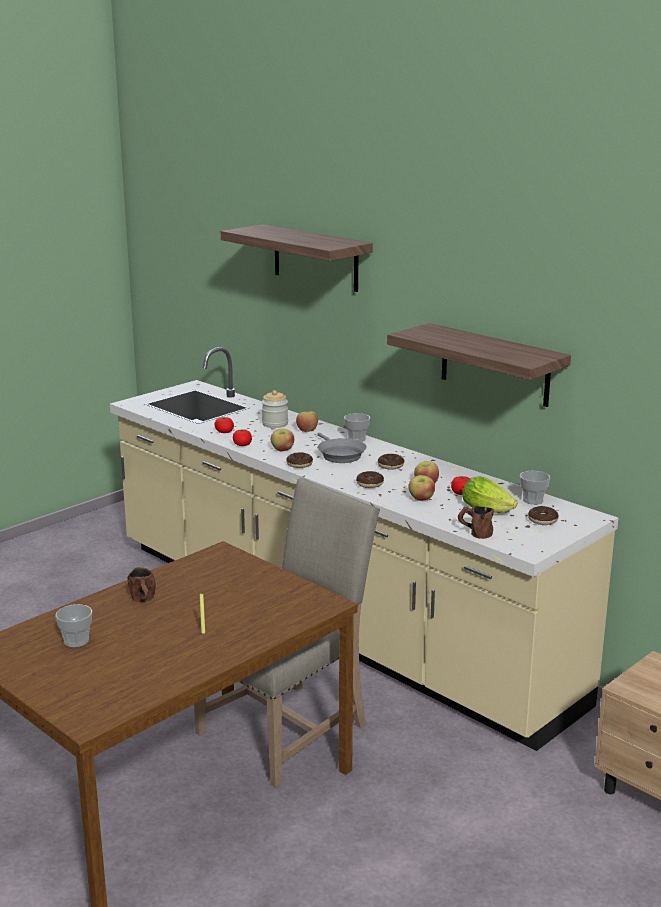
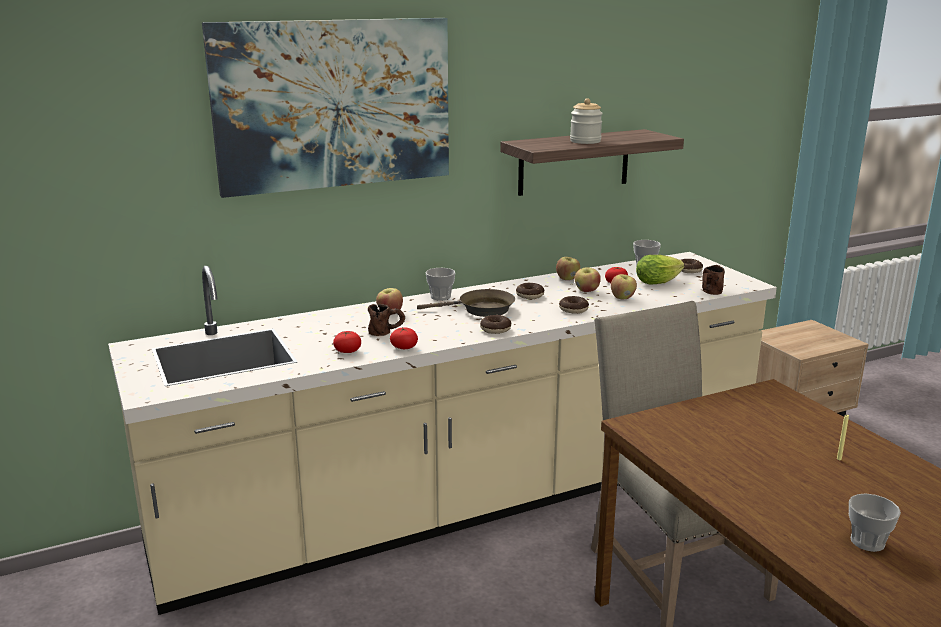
camera: 70 degrees left, 0 degrees up
(143, 600) = (757, 485): brown mug -> brown mug (387, 332)
(275, 424) = (350, 323): jar -> jar (585, 141)
(282, 450) = (442, 331): apple -> apple (567, 278)
(315, 258) = (334, 104): shelf -> picture
(339, 455) = (481, 310): grey frying pan -> brown frying pan

